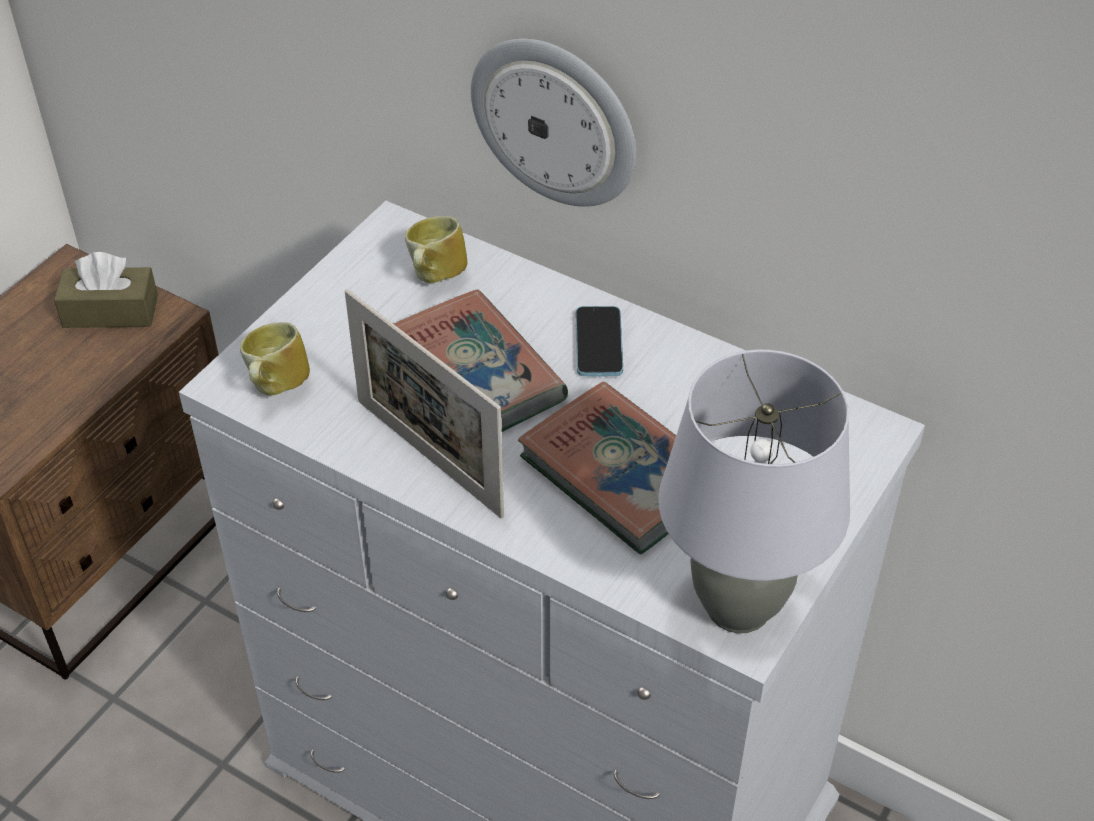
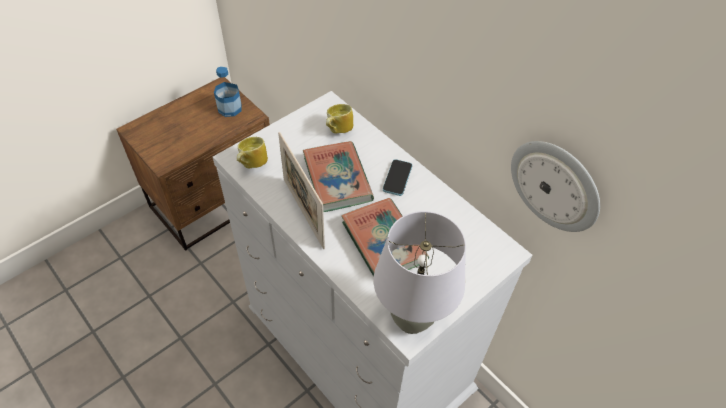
camera: 15 degrees right, 5 degrees up
(110, 311) = (230, 108): brown tissue box -> bottle
(556, 121) = (400, 73): wall clock -> wall clock (555, 185)

